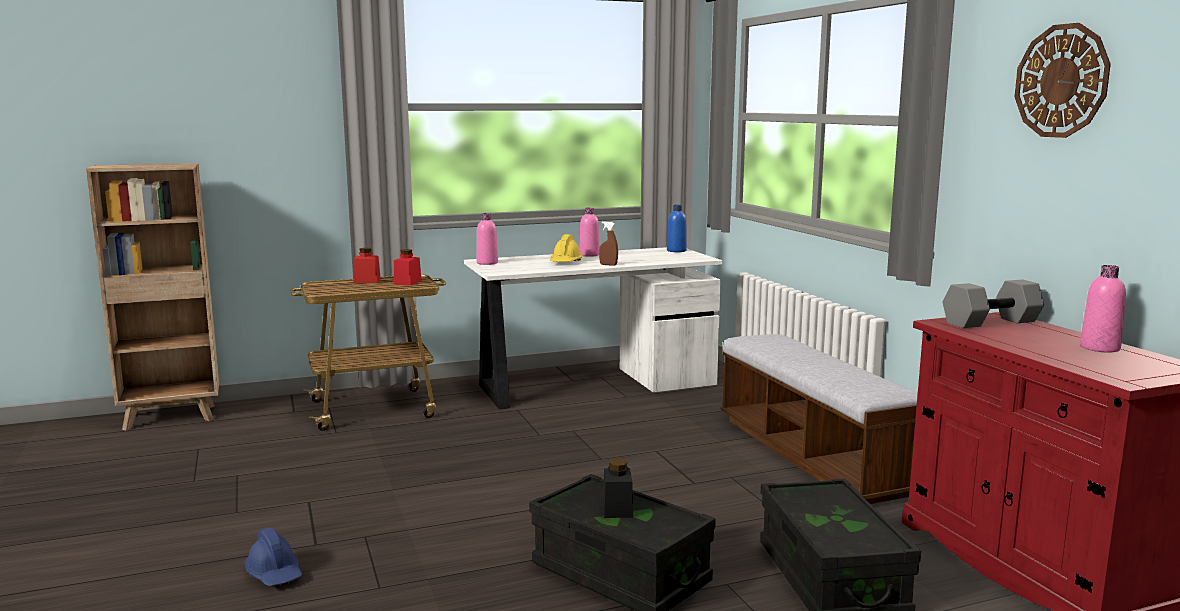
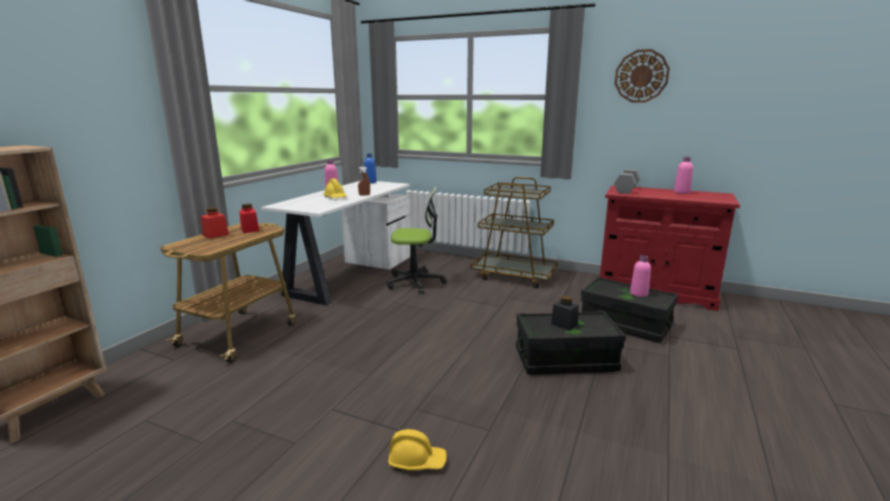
camera: 45 degrees left, 5 degrees up
(275, 574) = (417, 461): blue hard hat -> yellow hard hat
(487, 263) = (287, 206): pink bottle -> pink bottle (639, 293)
(650, 417) = (415, 282): none -> office chair
(812, 454) = (514, 276): bench -> brown cart

